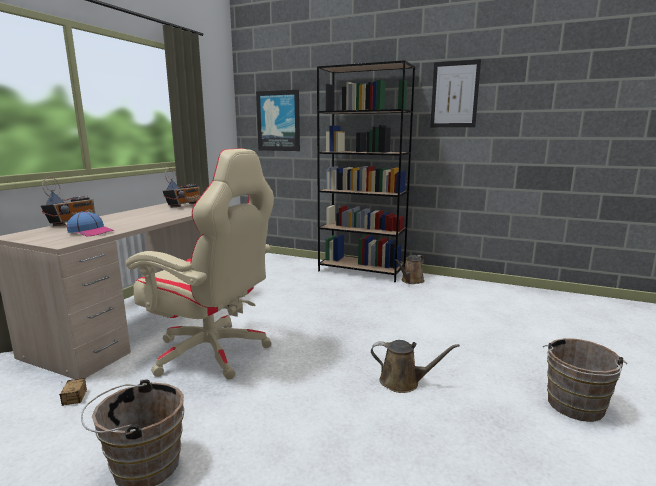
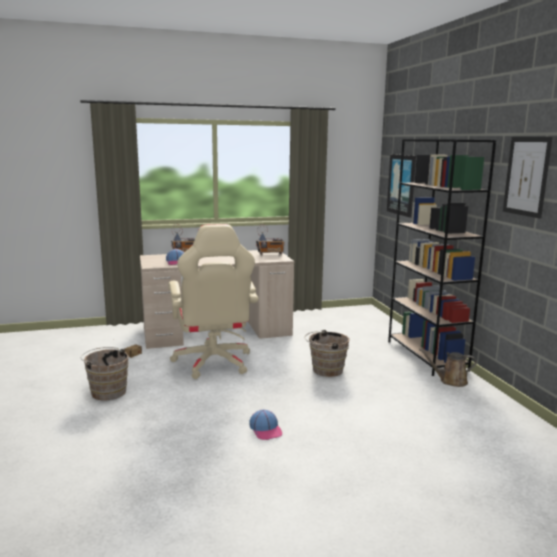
camera: 50 degrees right, 0 degrees up
(403, 382) = (266, 430): brown watering can -> cap
(574, 407) = (329, 508): brown bucket -> brown bucket (325, 370)

